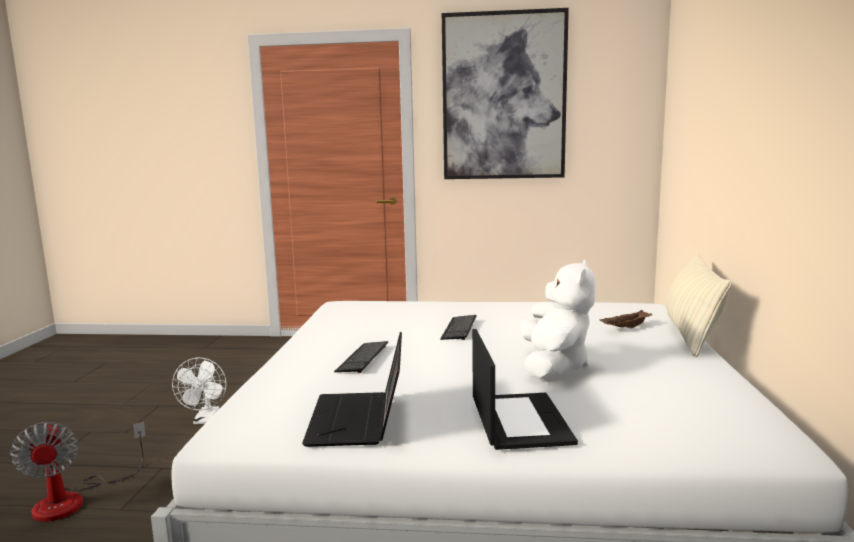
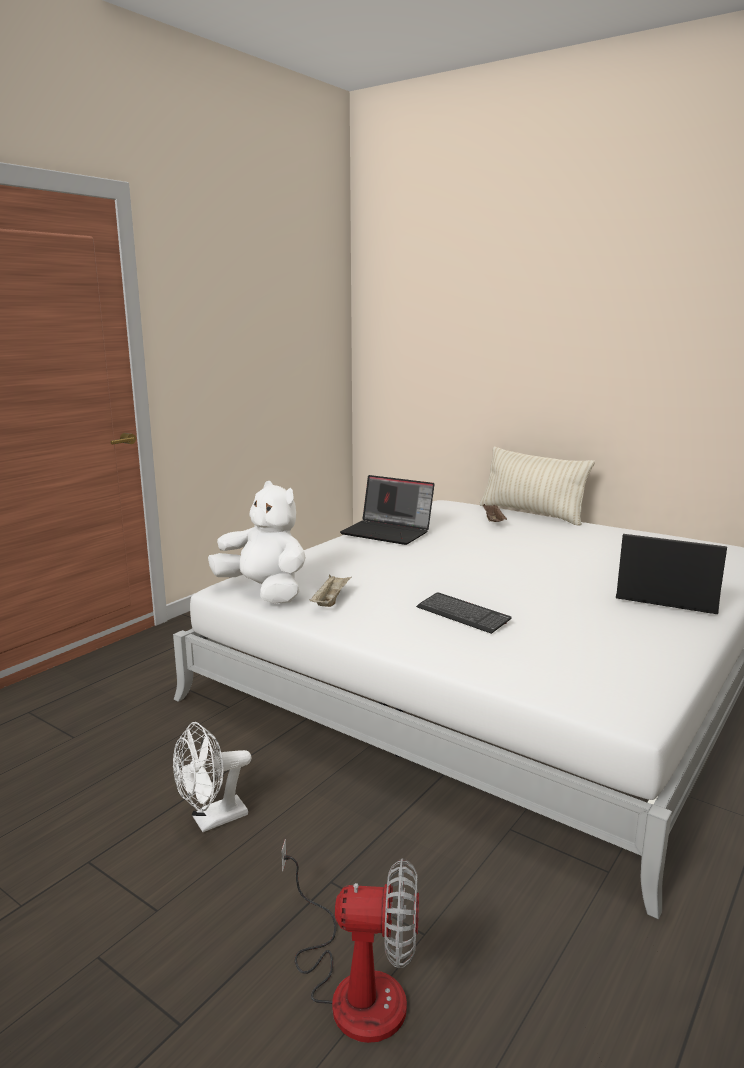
camera: 60 degrees left, 5 degrees up
(205, 420) = (212, 820): white fan -> white fan turned 120 degrees clockwise
(348, 325) = (330, 601): none -> beige tray
(359, 420) = (629, 646): laptop -> laptop (388, 532)
(459, 329) = (426, 563): keyboard -> none
(503, 97) = (234, 291): picture -> none
(554, 367) = (565, 560): white plush toy -> white plush toy (264, 592)

